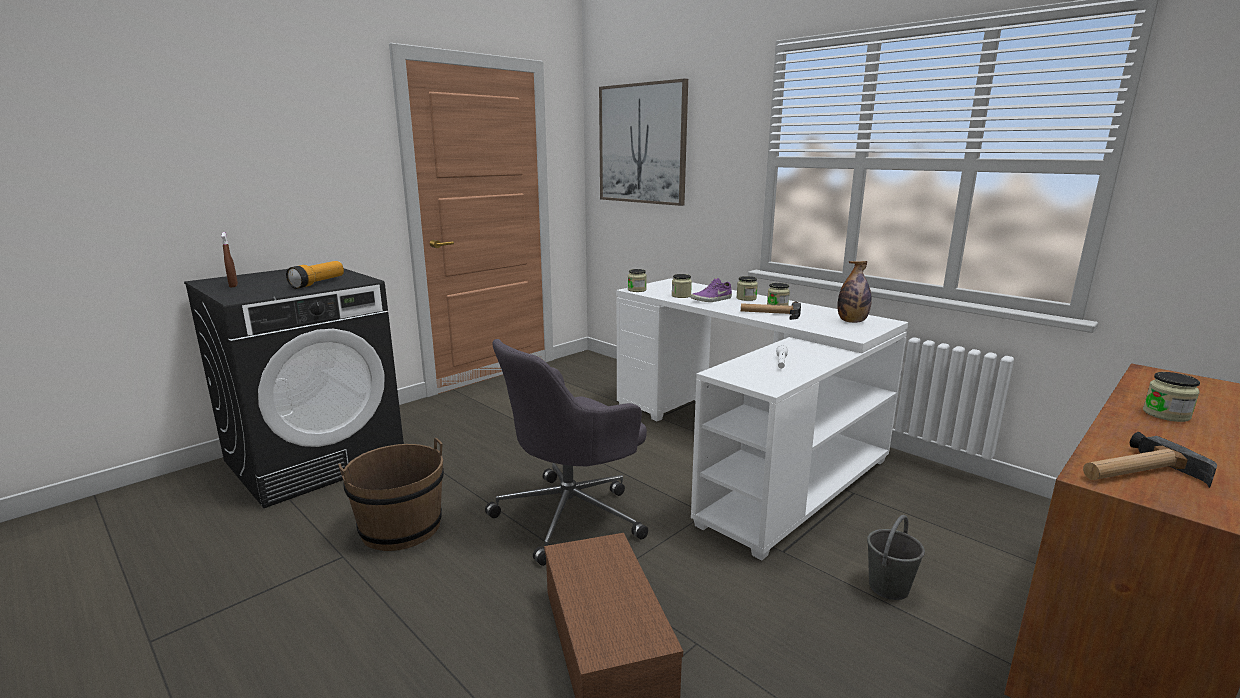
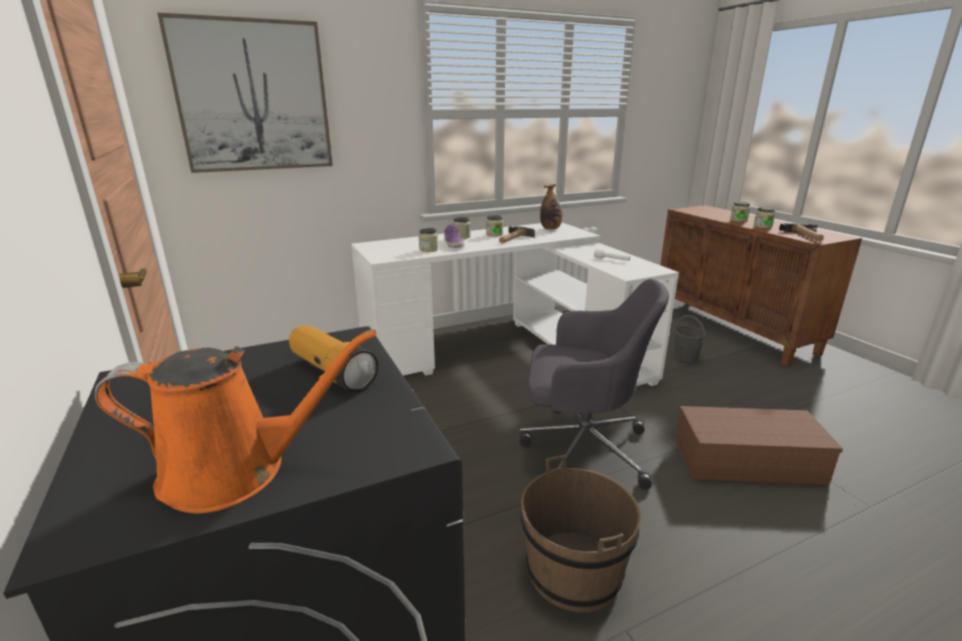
camera: 70 degrees left, 5 degrees up
(233, 285) = (235, 471): brown spray bottle -> orange watering can
(571, 515) = (581, 448): grey office chair -> grey office chair turned 60 degrees counterclockwise
(637, 290) = (384, 258): jar -> jar (762, 226)

